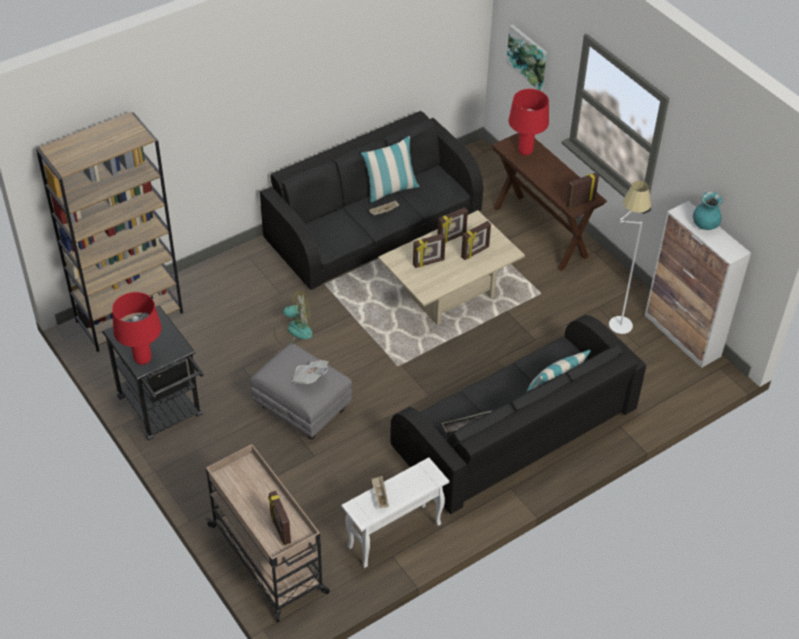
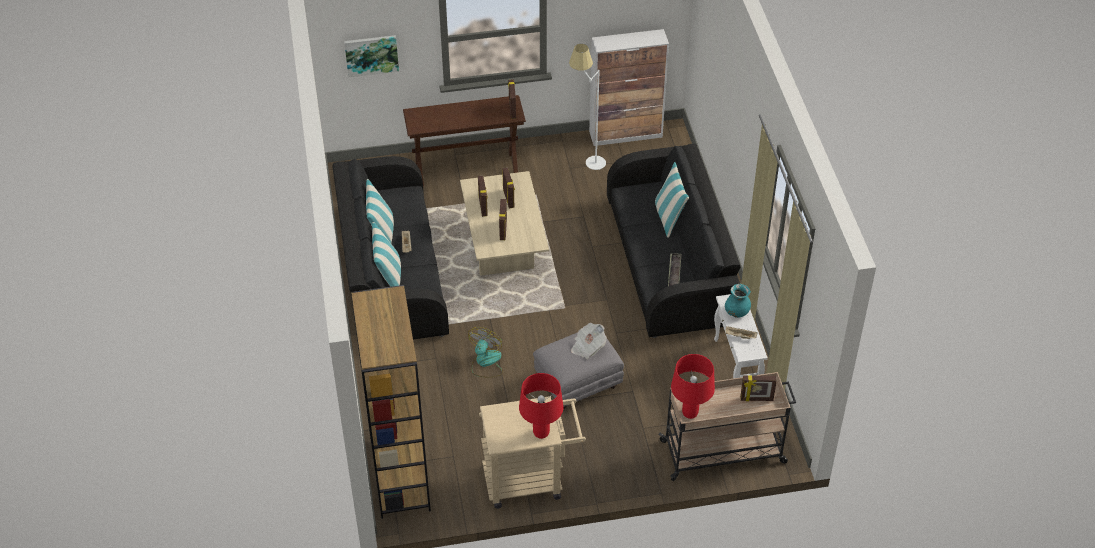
camera: 65 degrees left, 0 degrees up
(163, 411) = (530, 479): black cart -> beige cart
(338, 213) = (388, 275): none -> pillow
(525, 151) = (431, 118): red table lamp -> red table lamp (689, 413)
(705, 225) = (622, 39): turquoise vase -> turquoise vase (737, 312)

